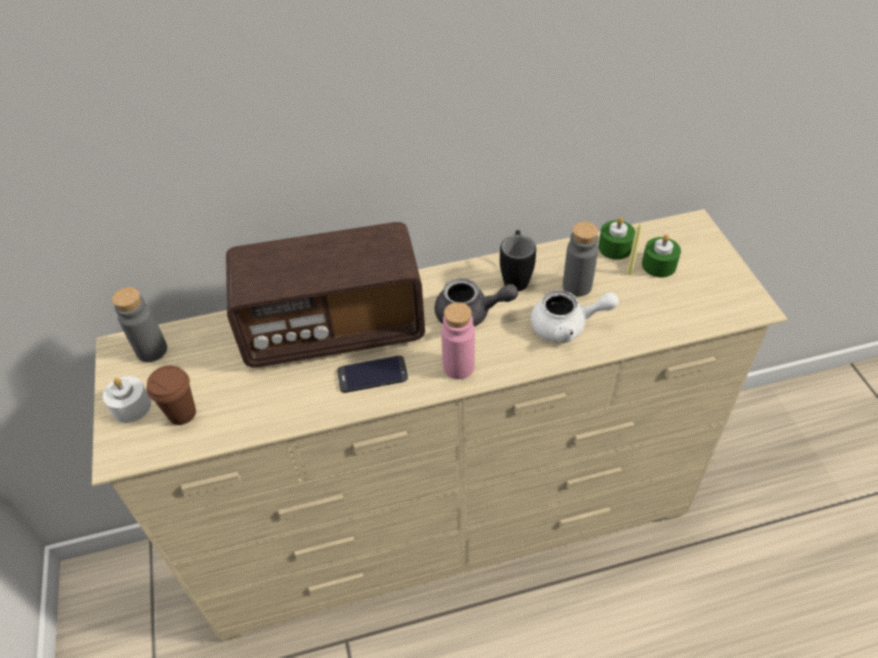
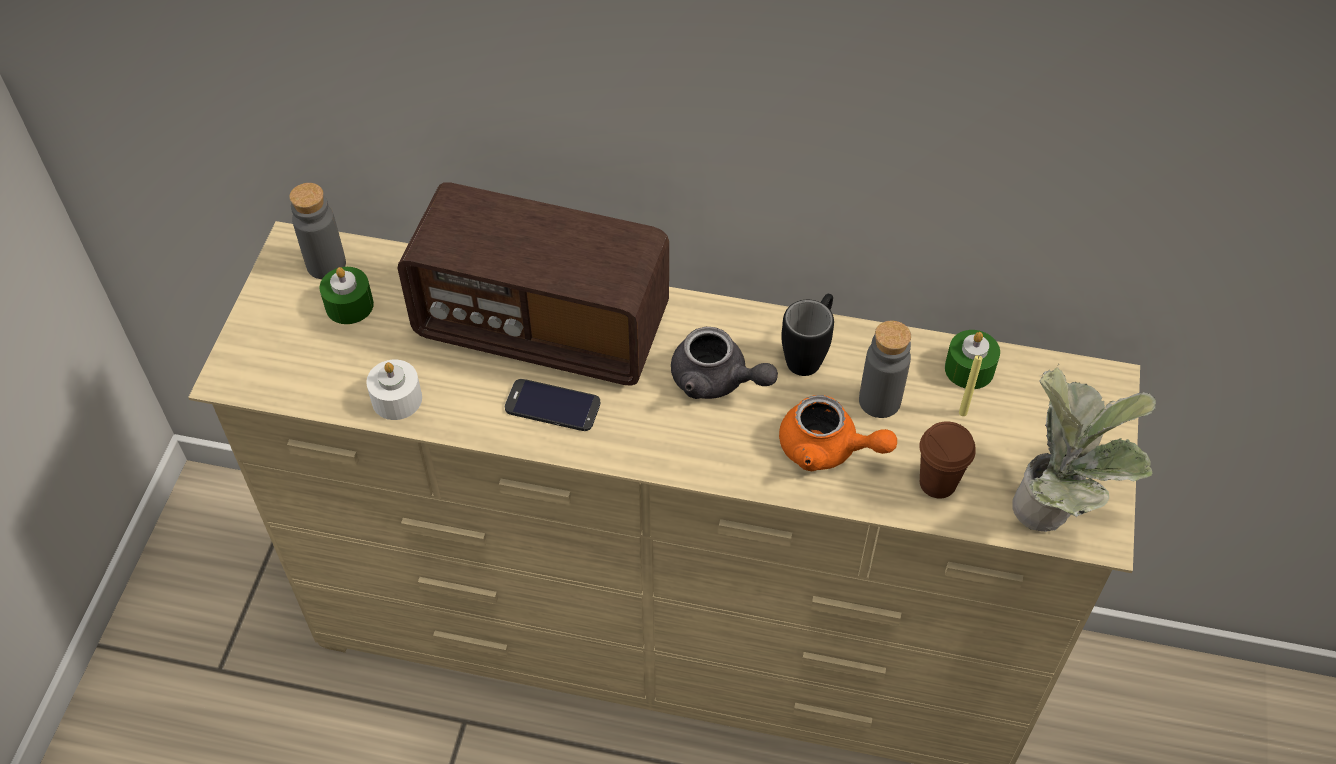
camera: 25 degrees right, 5 degrees up
(131, 406) = (270, 325): white candle -> white candle (397, 399)
(182, 413) = (319, 358): brown cup -> brown cup (937, 483)
(458, 367) = (659, 441): pink bottle -> none
(567, 326) = (828, 449): white teapot -> orange teapot
(659, 265) = (1011, 419): green candle -> green candle (349, 305)
(721, 303) = (1057, 509): none -> potted plant

